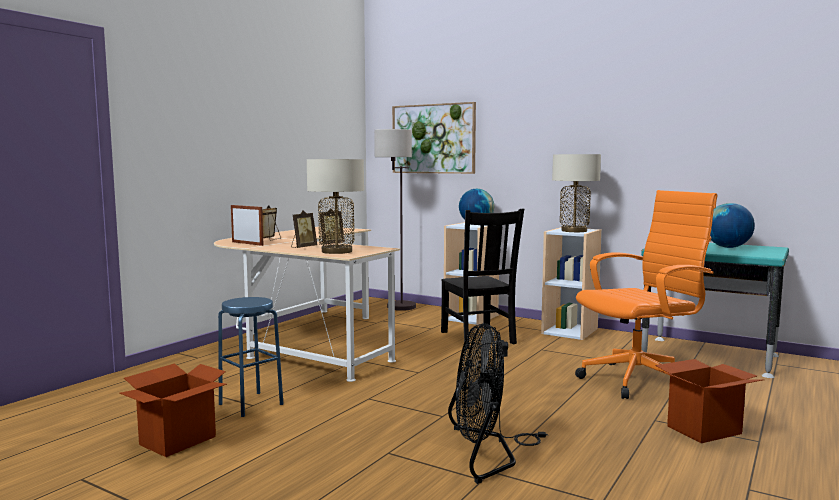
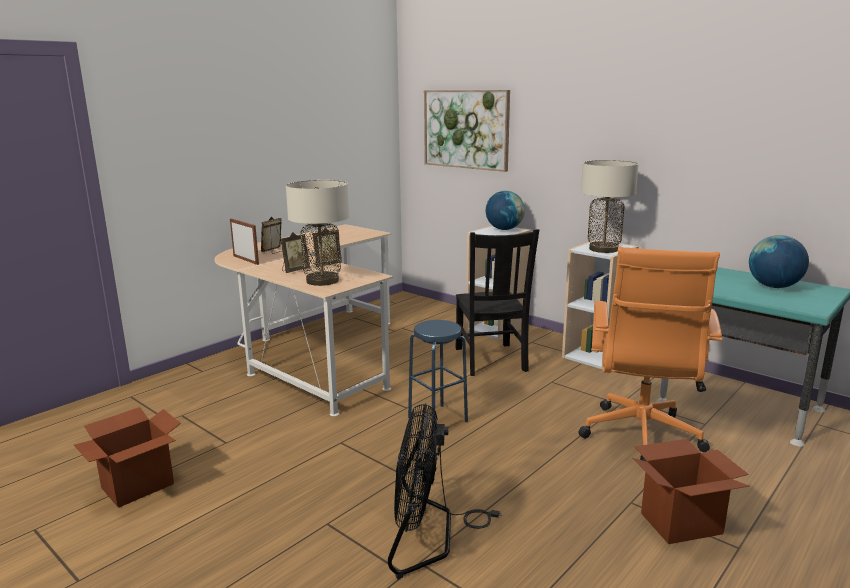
camera: 10 degrees right, 10 degrees up
(251, 404) = (225, 441): blue stool -> blue stool (438, 419)
(396, 309) = (424, 311): grey floor lamp -> none
(639, 380) = (641, 438): orange office chair -> orange office chair turned 120 degrees clockwise

